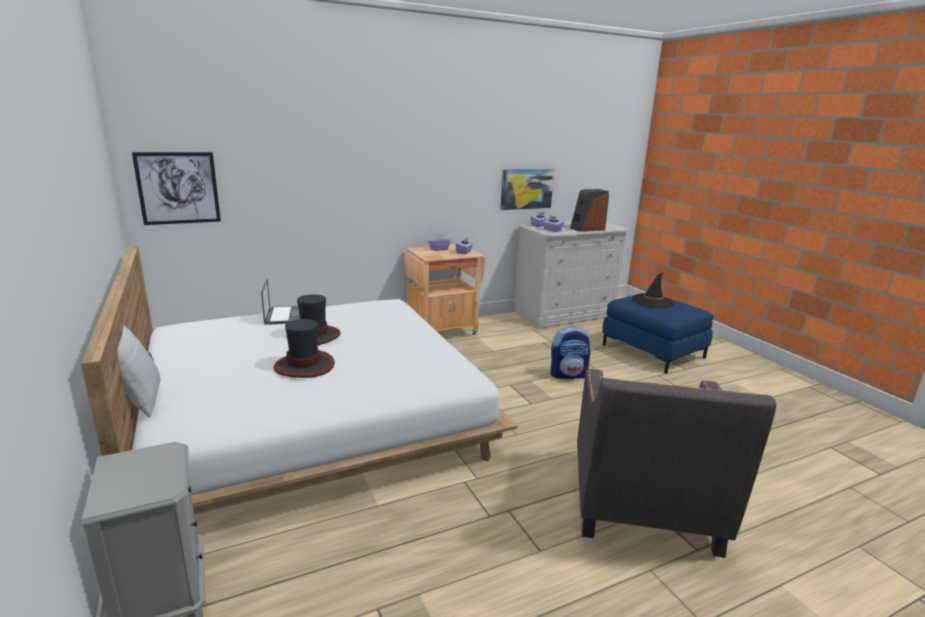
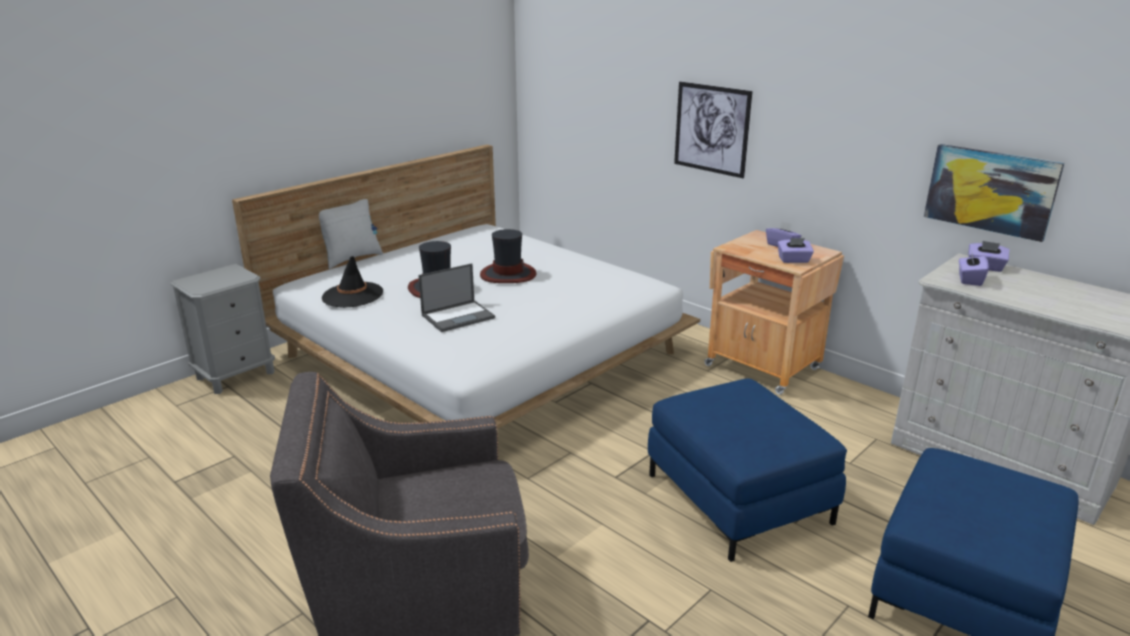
camera: 70 degrees right, 5 degrees up
(178, 188) = (552, 97): picture -> picture (711, 129)
(284, 315) = (546, 251): laptop -> laptop (458, 316)
(568, 375) = (738, 498): backpack -> blue ottoman
(587, 229) = (1051, 305): speaker -> none
(653, 301) = (989, 492): black hat -> black hat (352, 295)

